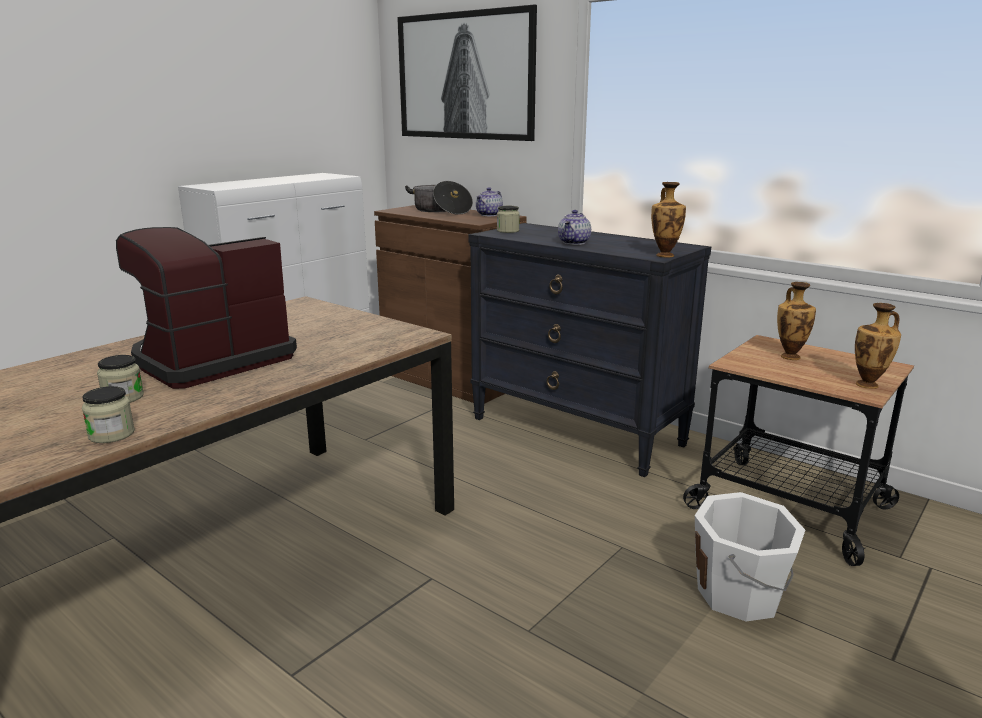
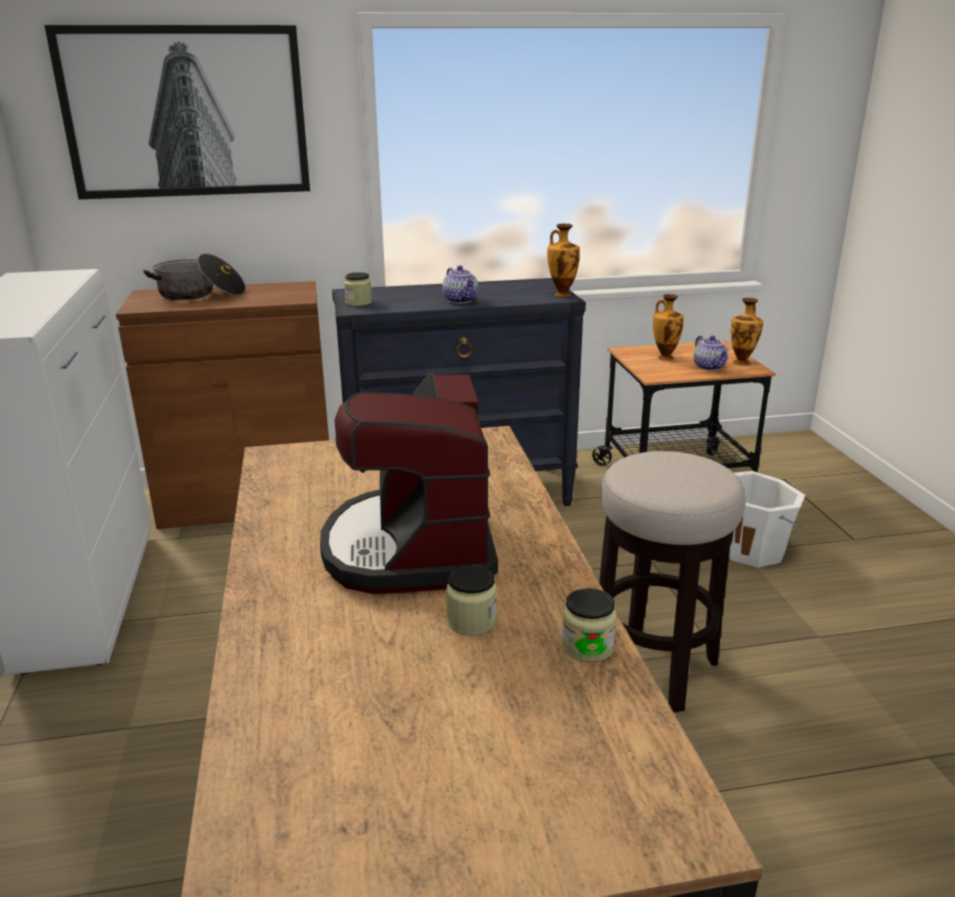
camera: 50 degrees left, 5 degrees up
(460, 607) = (654, 668): none -> stool
(489, 215) = (276, 288): teapot -> teapot (710, 367)

